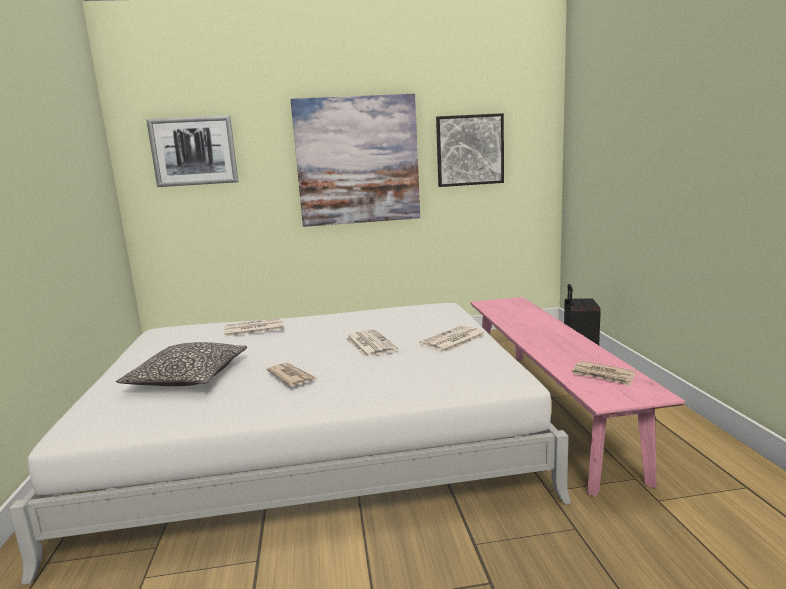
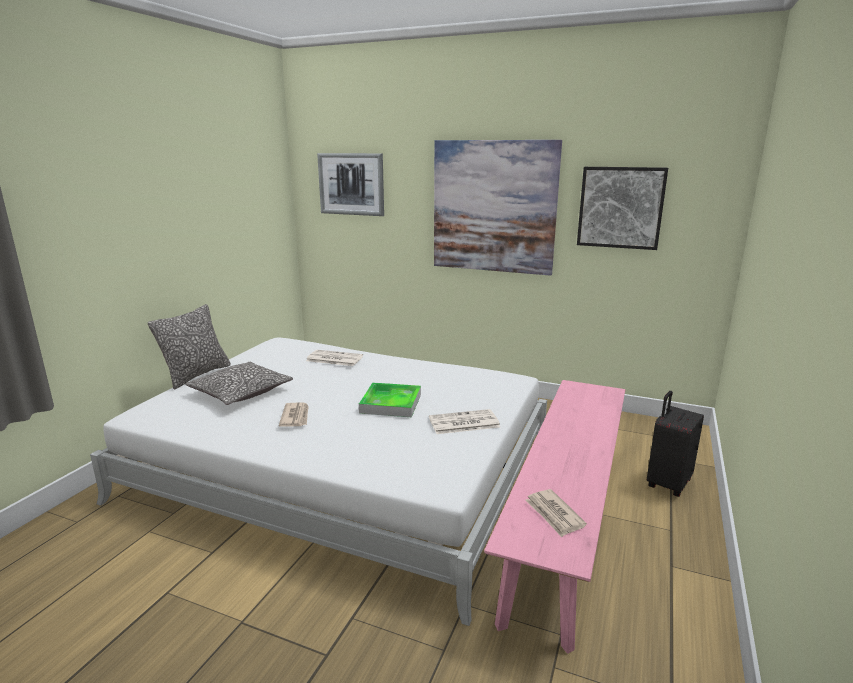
camera: 30 degrees right, 5 degrees up
(98, 379) = (196, 375): none -> pillow
(369, 344) = (391, 403): newspaper -> tray

